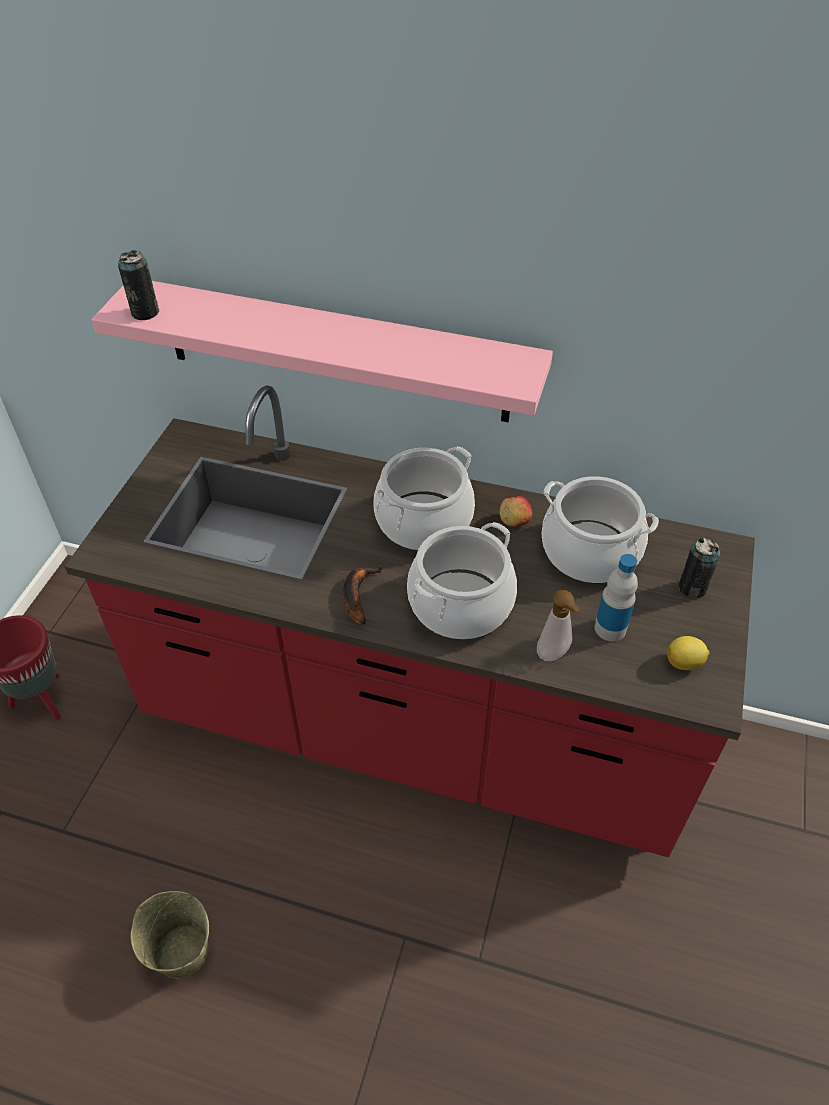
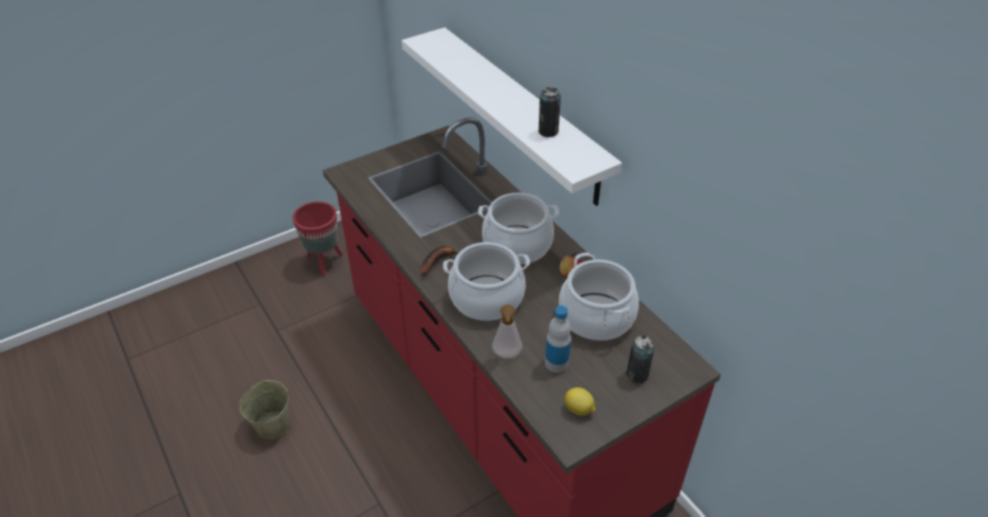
camera: 40 degrees right, 5 degrees down
(145, 312) = (429, 47): can -> can (548, 131)
(334, 351) = (522, 114): pink shelf -> white shelf

